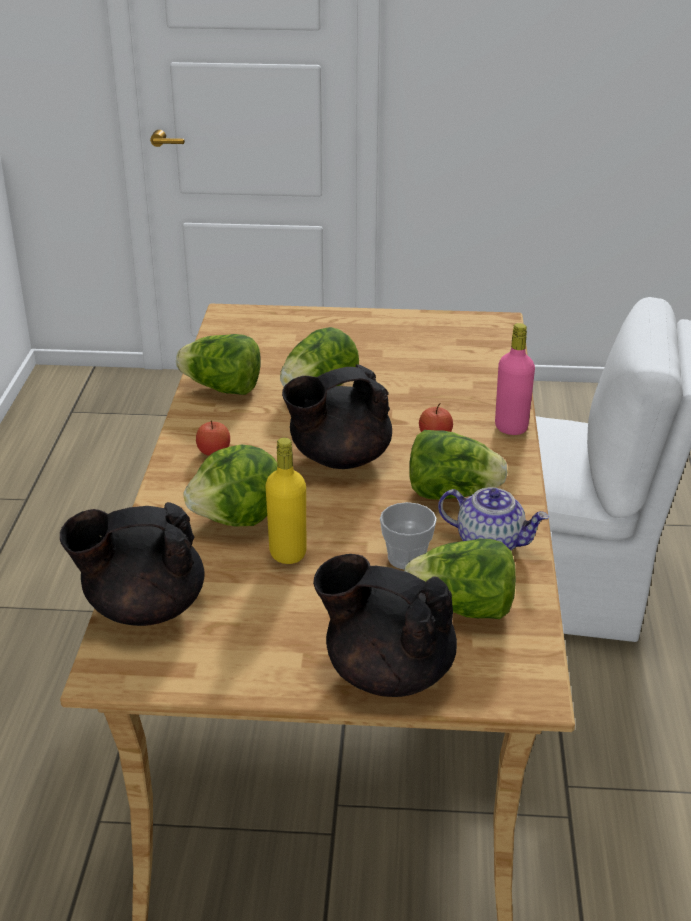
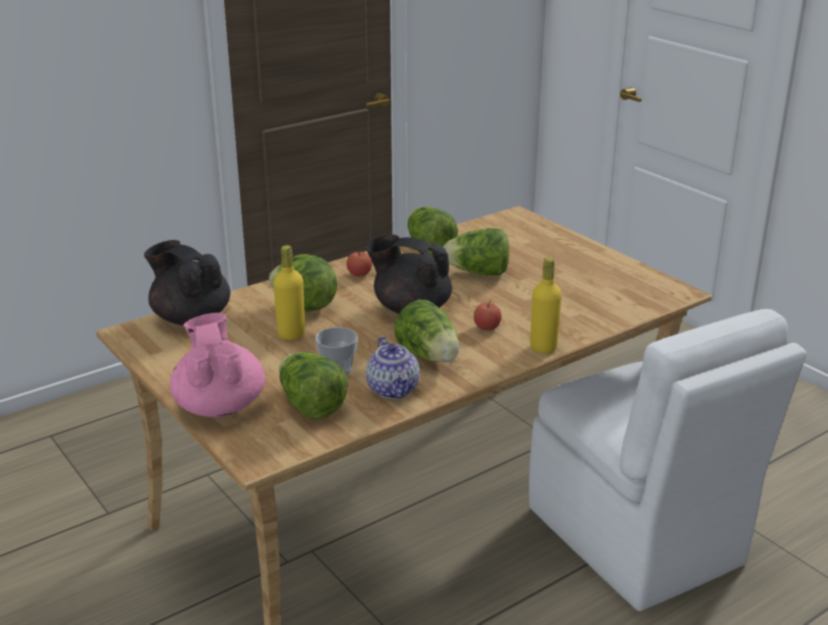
camera: 50 degrees right, 5 degrees down
(387, 672) = (219, 405): black teapot -> pink teapot
(511, 427) = (543, 347): pink bottle -> yellow bottle

